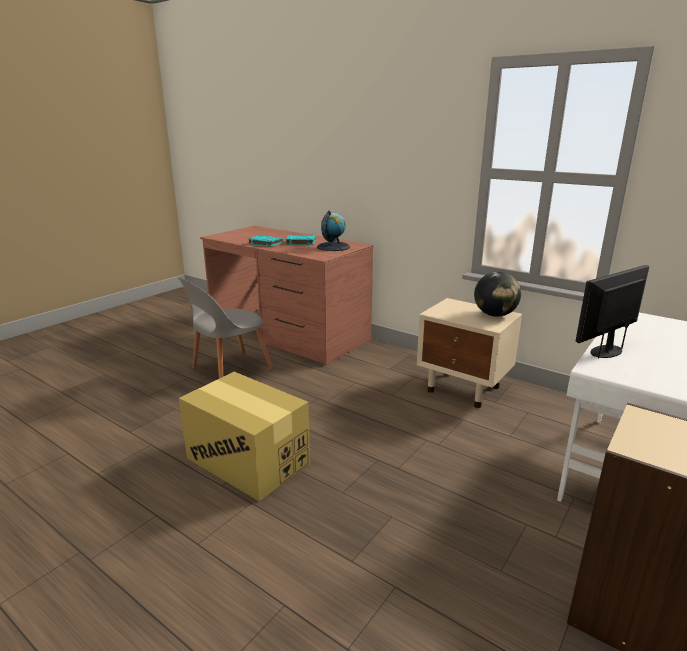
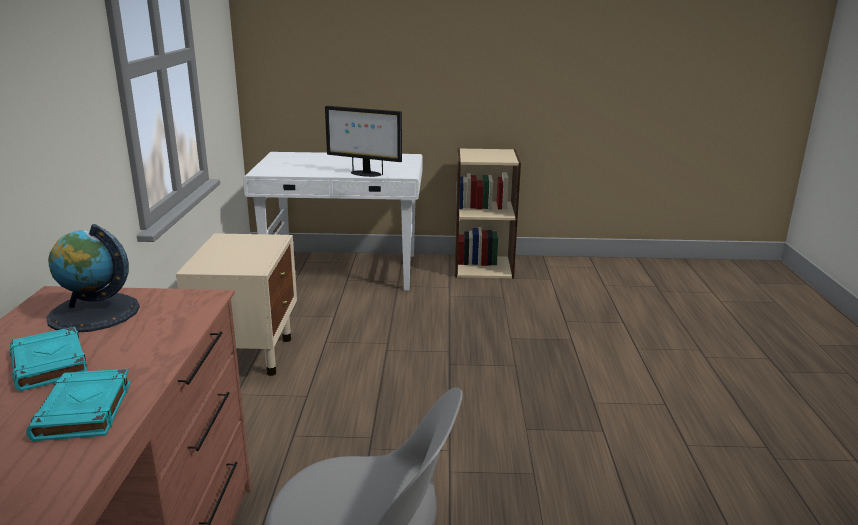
camera: 125 degrees left, 0 degrees up
(248, 460) = (551, 435): cardboard box -> none
(494, 315) = (232, 242): globe -> none

